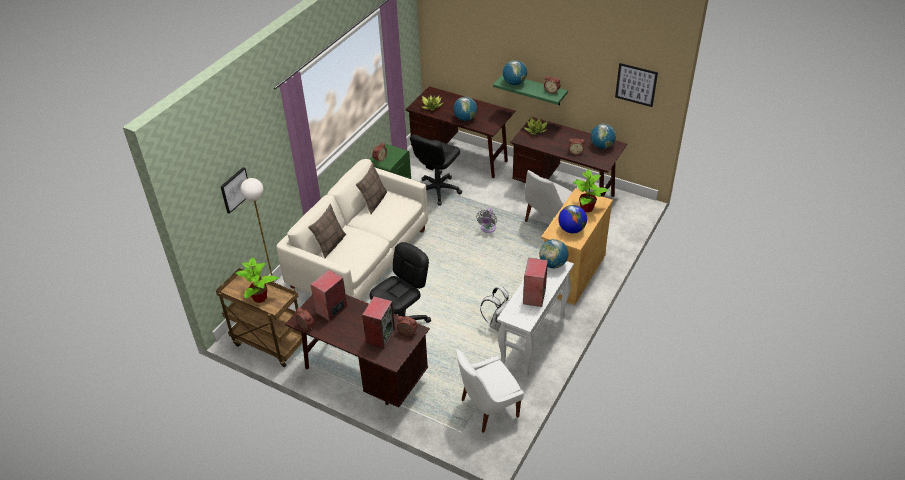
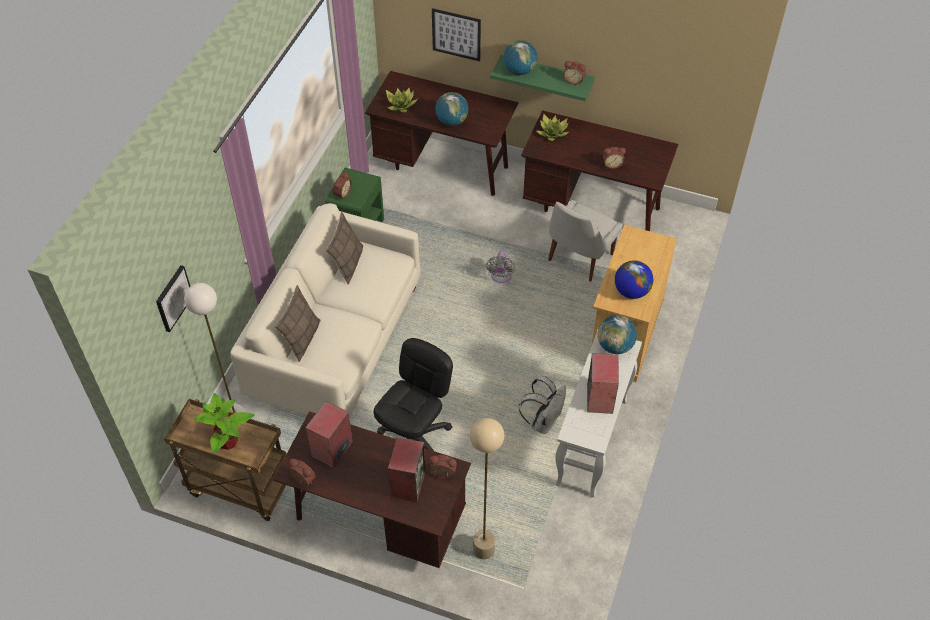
camera: 10 degrees left, 10 degrees up
(436, 403) = (483, 549): none -> beige floor lamp
(437, 190) = (421, 222): black office chair -> none
(487, 409) = (550, 550): white chair -> none
(587, 208) = (646, 255): potted plant -> none
(602, 146) = (645, 151): globe -> none
(636, 84) = (693, 70): picture -> picture (456, 34)

